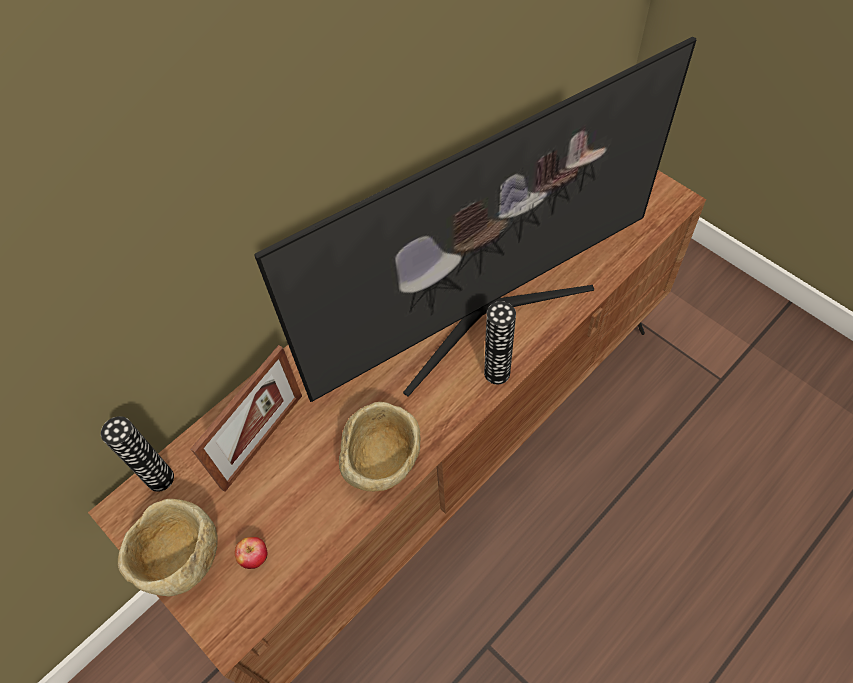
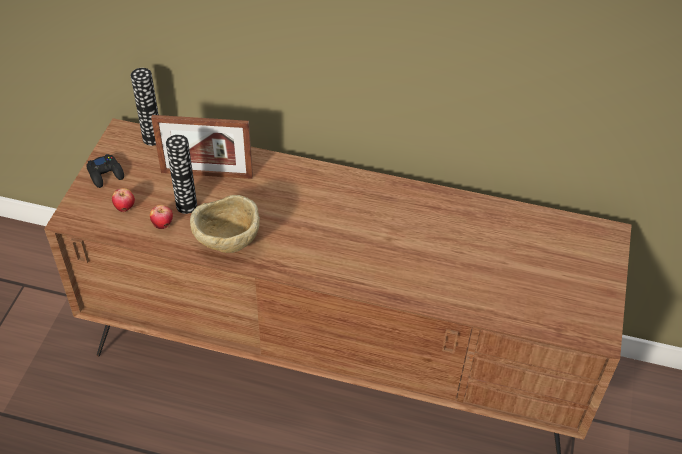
camera: 55 degrees right, 10 degrees down
(181, 559) = (106, 174): beige bowl -> black game controller
(310, 523) = (163, 224): none -> apple
(481, 314) = (386, 249): television -> none
(497, 373) = (341, 278): vase -> vase (186, 206)

